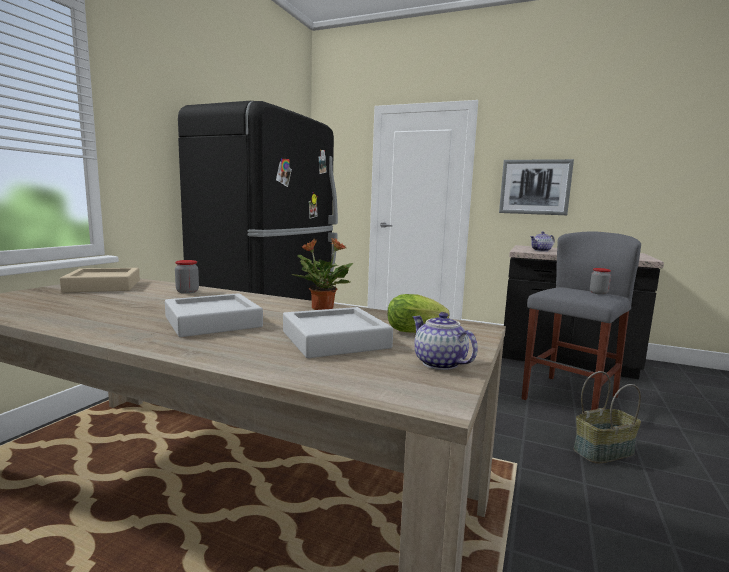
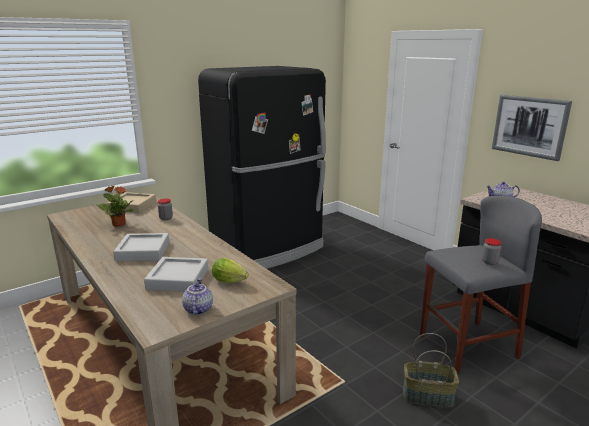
camera: 30 degrees right, 10 degrees up
(321, 309) = (213, 249): potted plant -> potted plant (118, 224)

